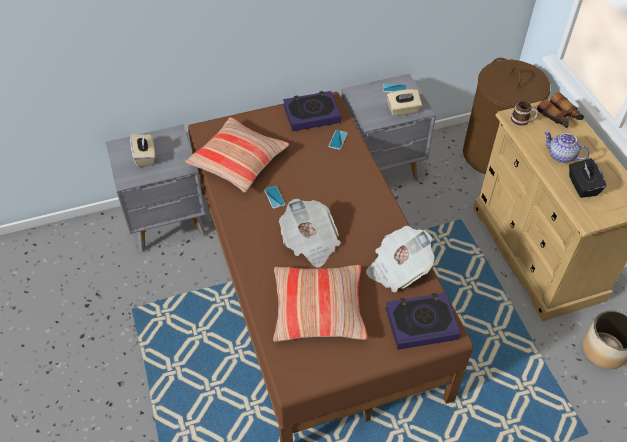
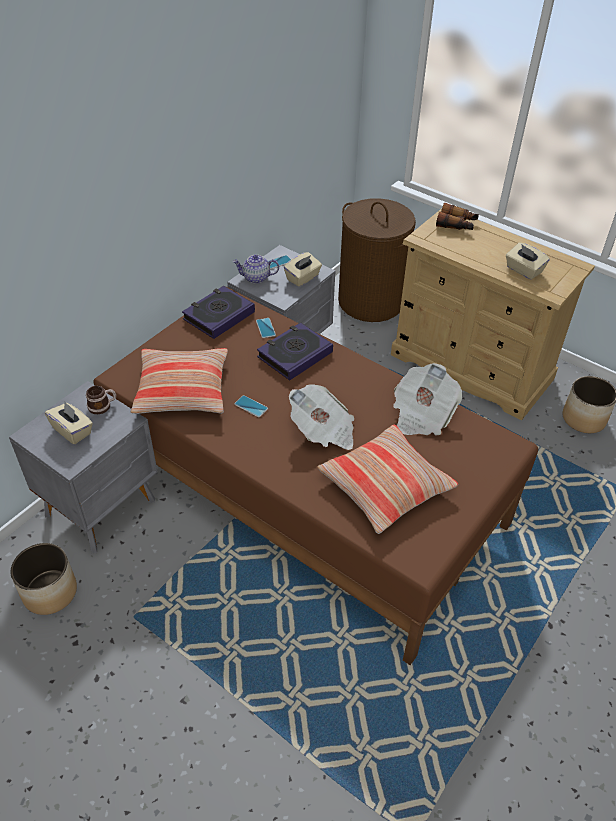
camera: 35 degrees left, 5 degrees down
(96, 262) = (50, 592): none -> planter
(421, 323) = (483, 450): book -> book (294, 355)
(523, 120) = (430, 238): mug -> mug (102, 406)
(561, 156) = (486, 254): teapot -> teapot (256, 278)
(582, 186) = (523, 270): black tissue box -> beige tissue box

